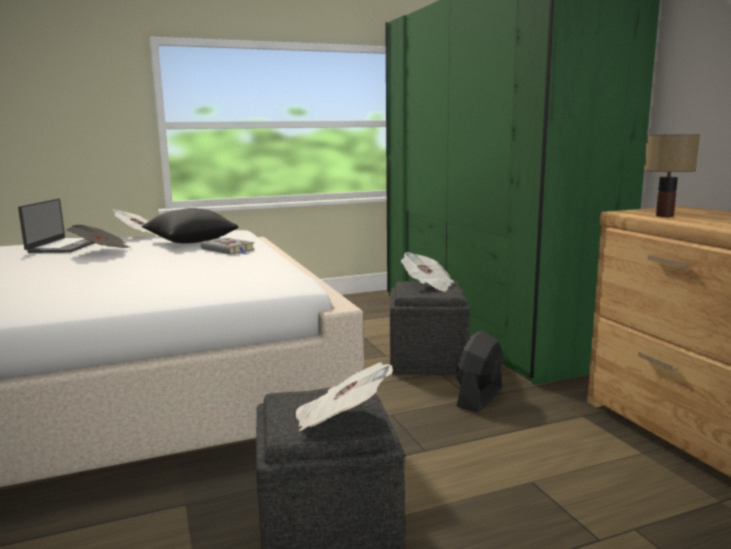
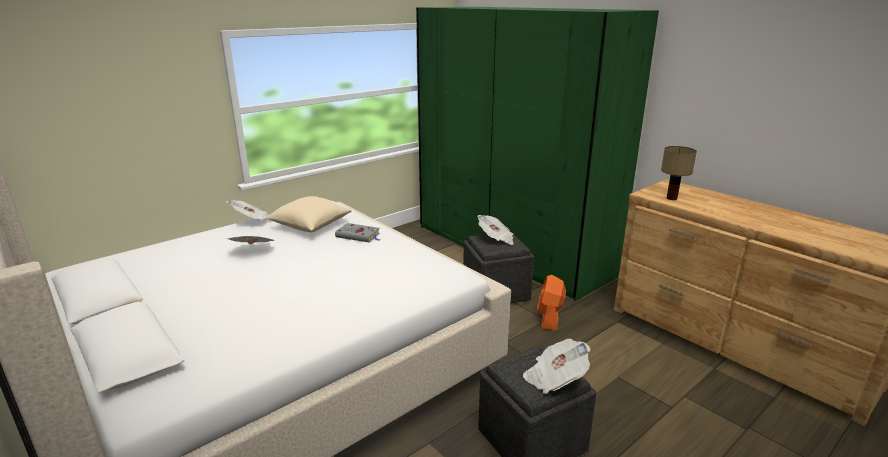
camera: 20 degrees left, 10 degrees up
(65, 246) = (202, 245): laptop -> none
(190, 242) = (310, 226): black pillow -> beige pillow
(479, 397) = (549, 317): black fan -> orange fan

